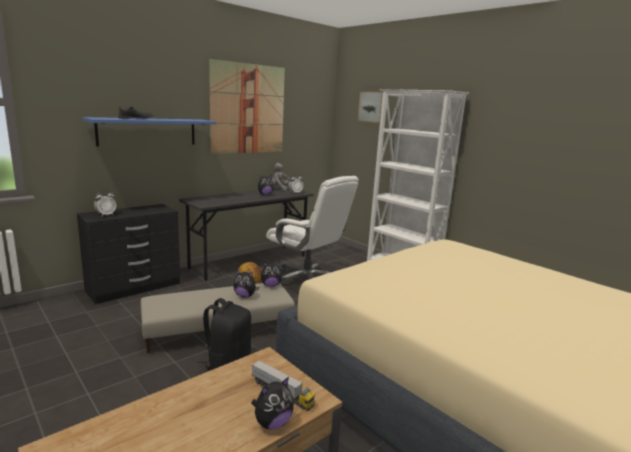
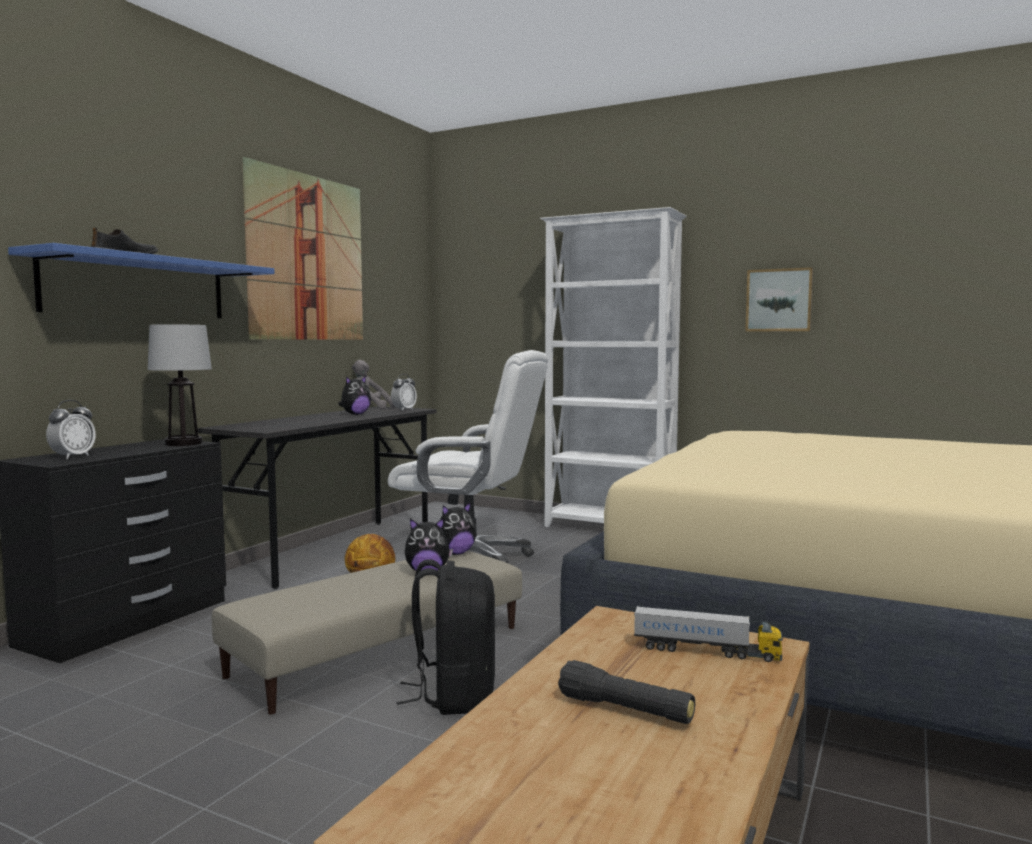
camera: 20 degrees left, 10 degrees down
(161, 210) = (183, 443): none -> table lamp
(200, 419) = (625, 710): none -> black flashlight
(272, 423) = (749, 687): plush toy -> none
(372, 106) = (510, 256): picture -> picture (779, 300)

